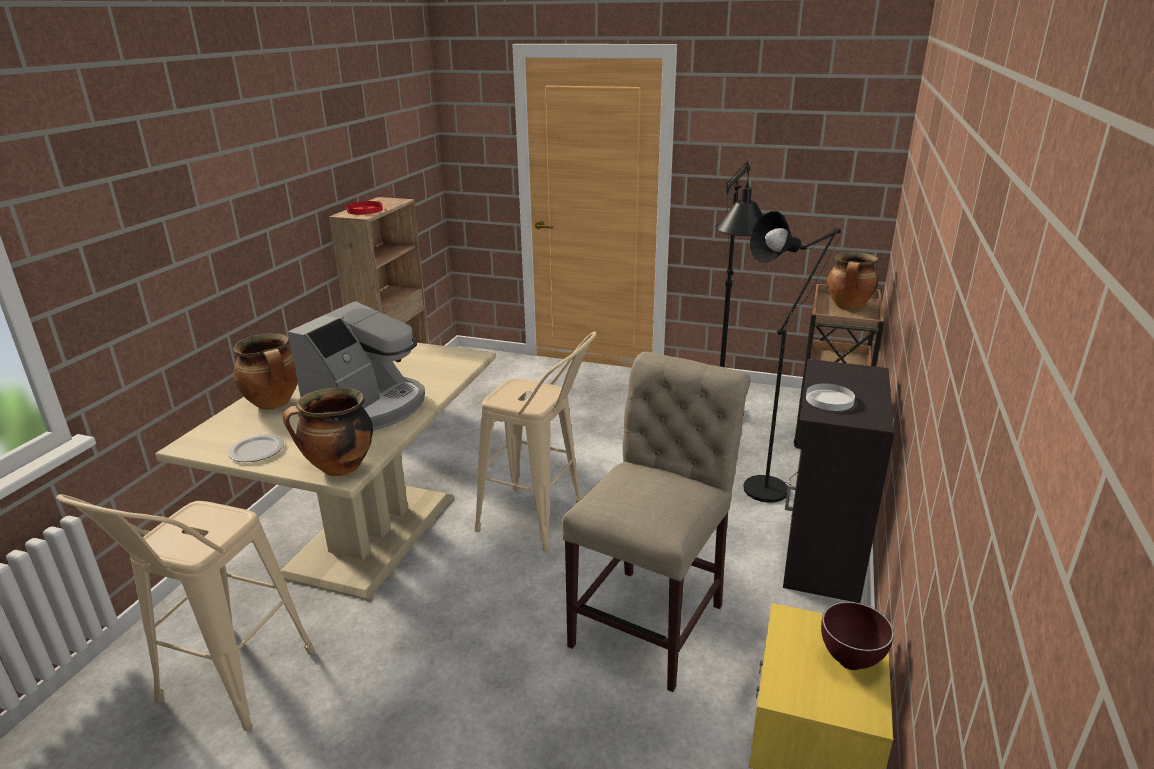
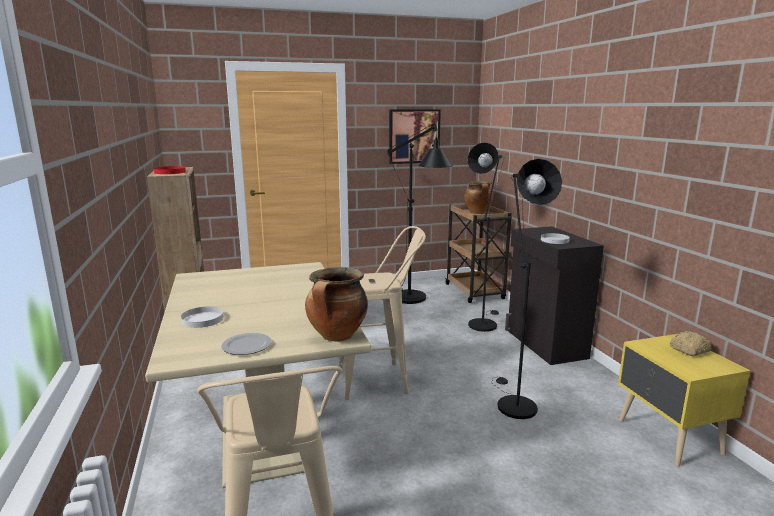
camera: 35 degrees left, 10 degrees down
(274, 403) = (203, 319): cooking pot -> white plate
(367, 407) = (288, 304): coffee machine -> none
(653, 619) = (513, 403): beige chair -> black floor lamp
(782, 163) = (414, 136): none -> picture
(849, 660) = (688, 350): brown bowl -> bread

